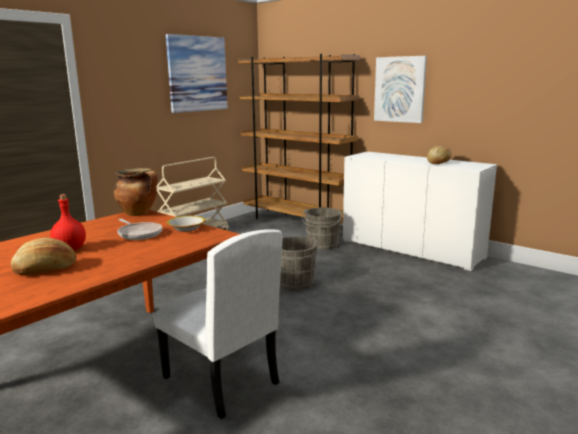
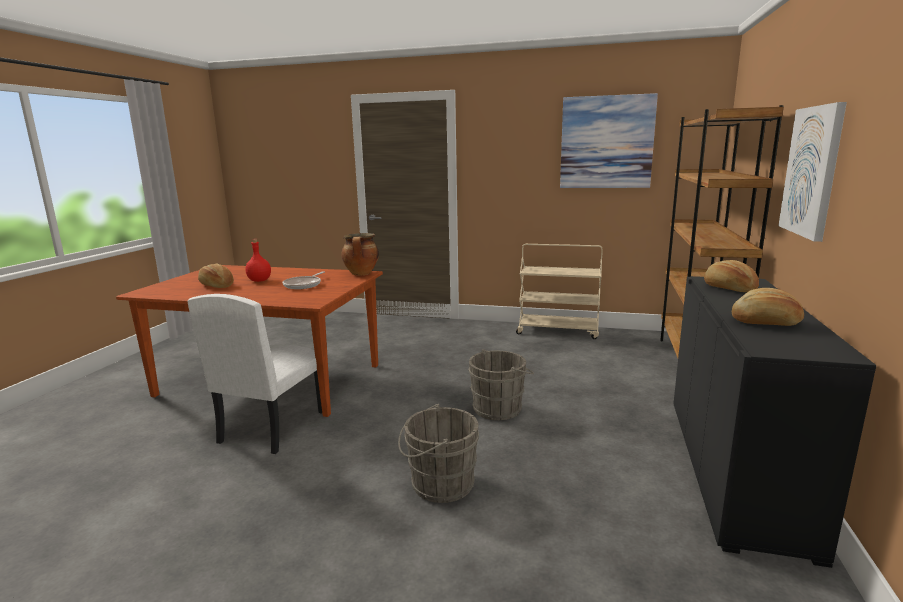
camera: 65 degrees right, 0 degrees up
(186, 228) = (326, 292): bowl -> none
(322, 245) = (636, 397): grey bucket -> grey bucket (438, 484)
(378, 156) = (729, 288): none -> bread
(411, 249) = (733, 468): white cabinet -> black cabinet

